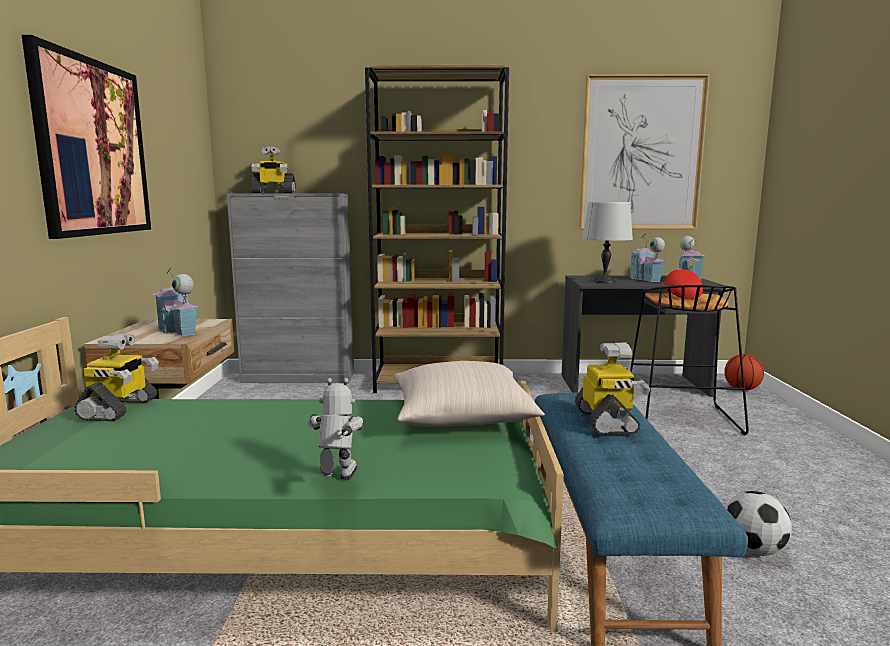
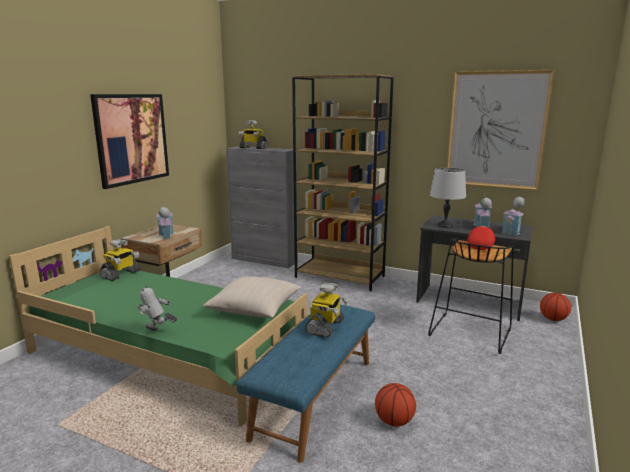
camera: 25 degrees right, 5 degrees up
(337, 483) = (158, 331): toy robot -> toy robot turned 105 degrees counterclockwise
(753, 550) = (394, 421): football -> basketball

